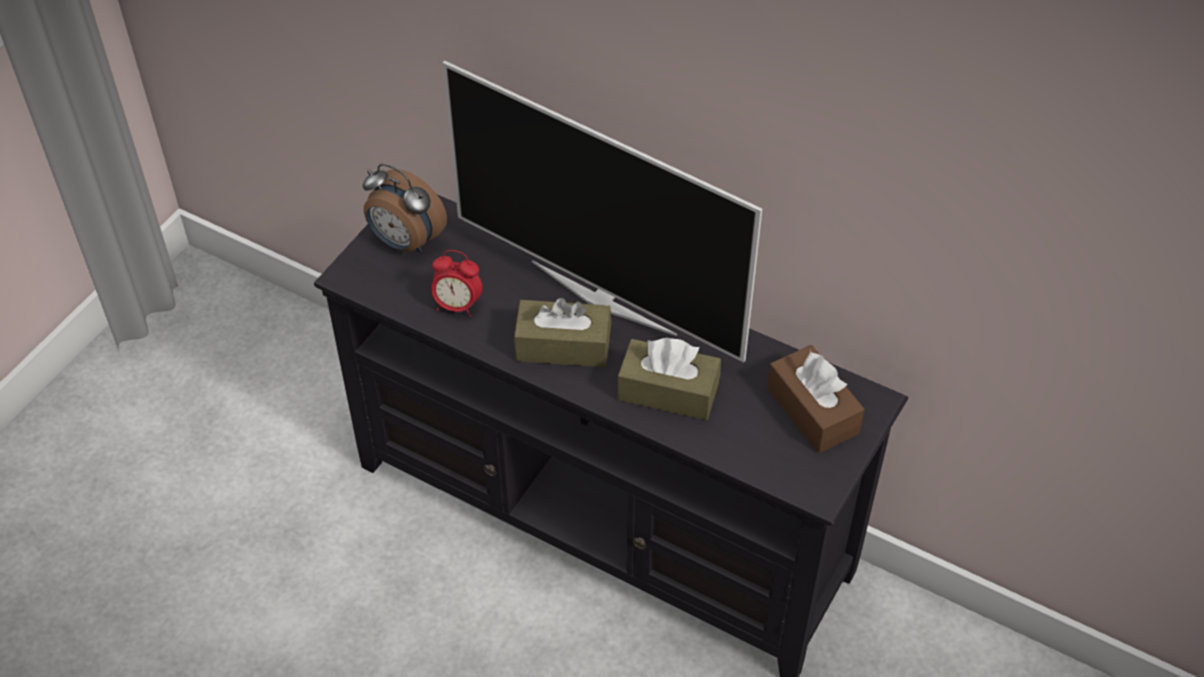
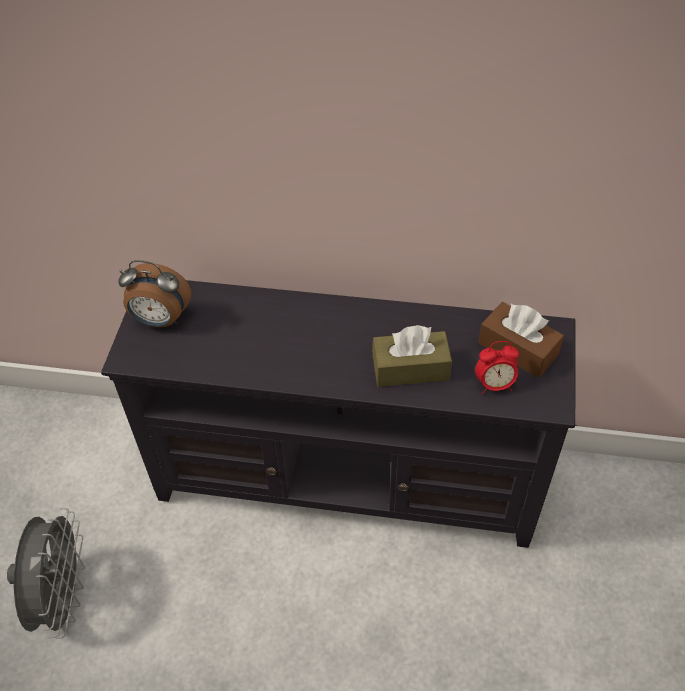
camera: 20 degrees left, 0 degrees up
(209, 542) = (63, 597): none -> grey fan
(457, 306) = (223, 355): alarm clock -> alarm clock (494, 385)
(563, 346) = (317, 359): brown tissue box -> none
(605, 296) = (329, 314): television -> none

